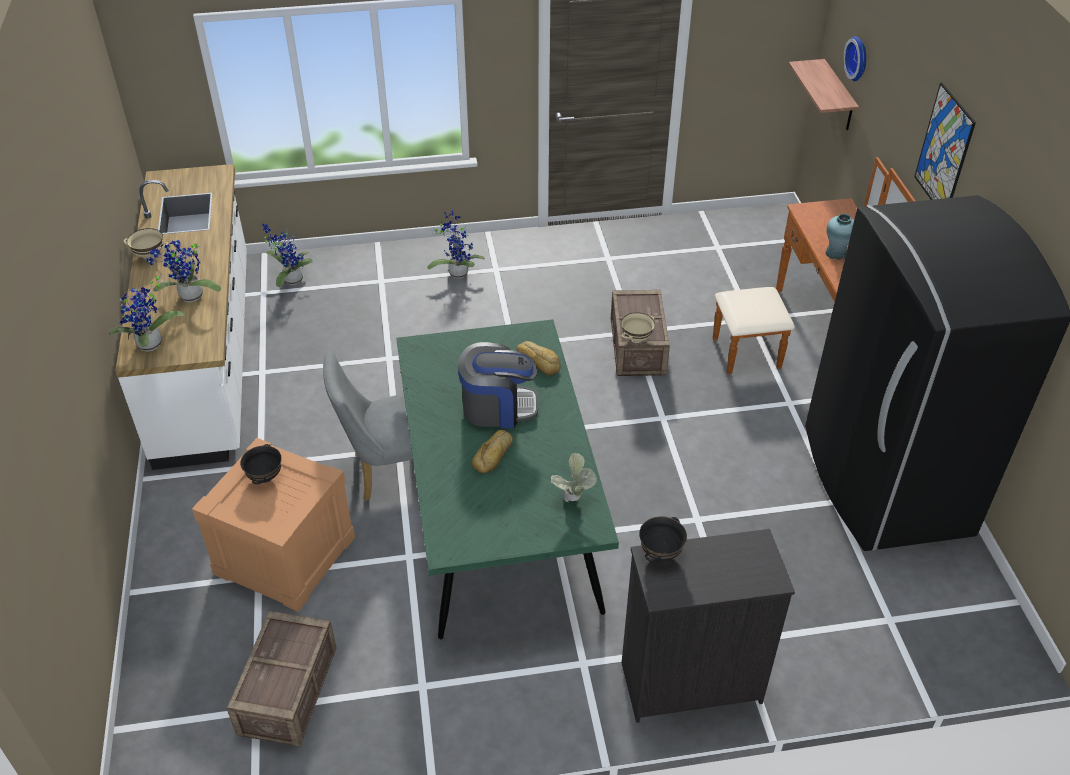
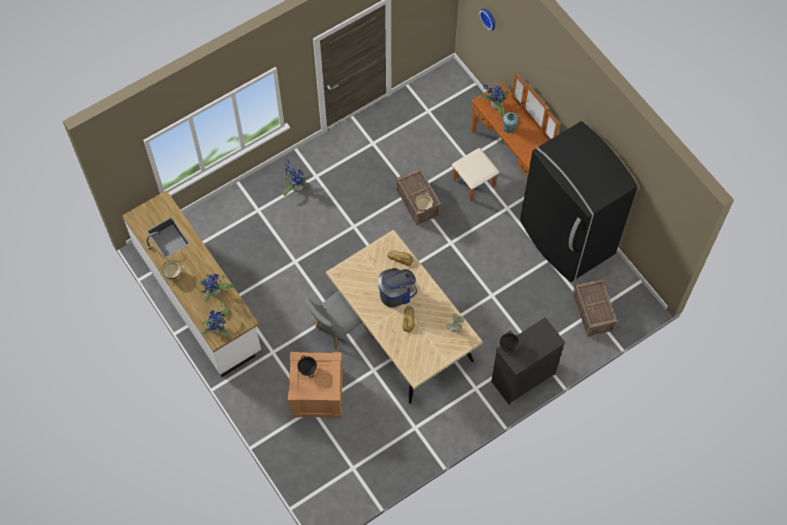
camera: 25 degrees left, 20 degrees up
(289, 692) = (361, 455): crate -> crate (593, 312)
(290, 279) = (207, 229): potted plant -> potted plant (495, 106)
(499, 515) = (402, 331): green dining table -> beige dining table
(838, 97) = (478, 27): shelf -> none
(944, 151) = (556, 90): picture -> none

